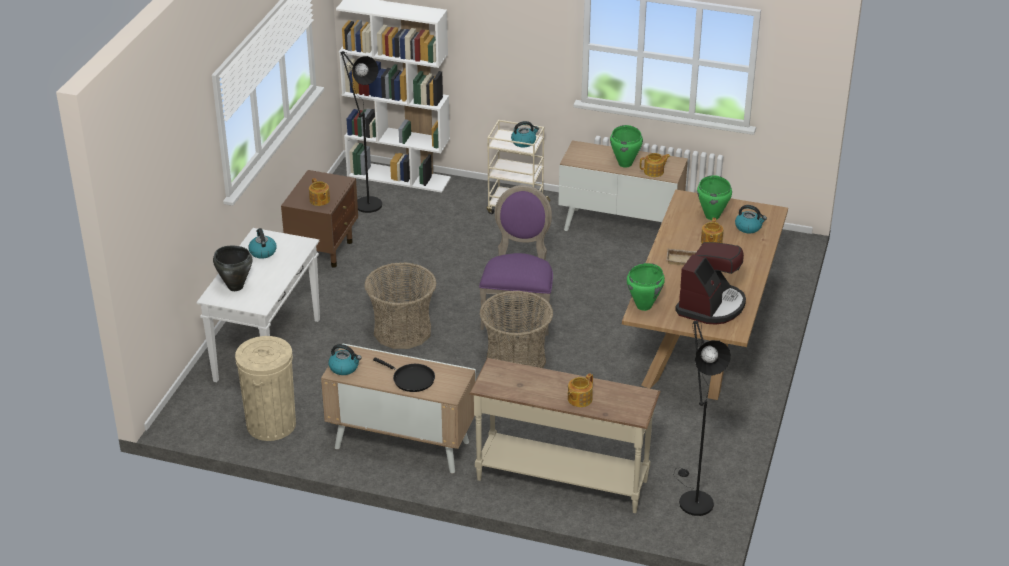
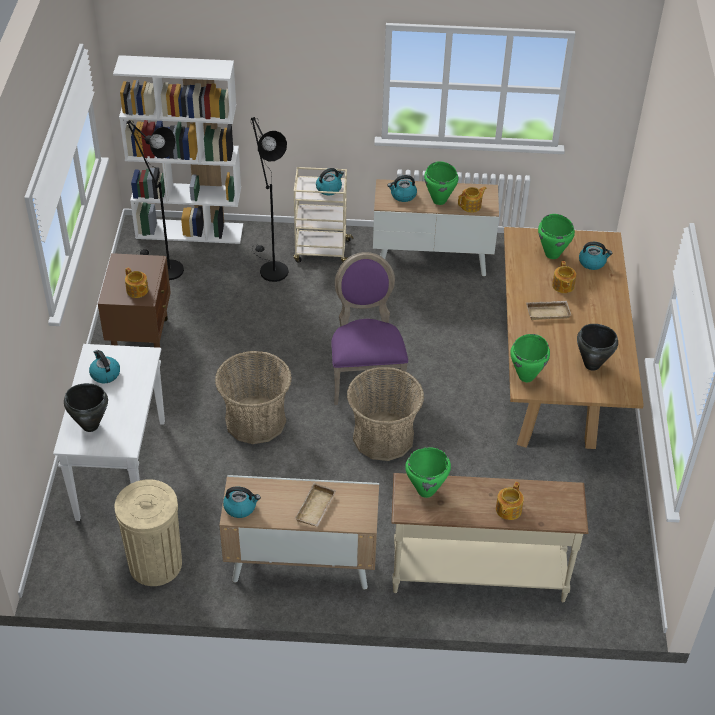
camera: 15 degrees left, 10 degrees up
(411, 379) = (316, 509): black frying pan -> beige tray
(510, 374) = (426, 491): none -> green cooking pot
(591, 156) = (403, 195): none -> kettle
(692, 499) = (613, 573): black floor lamp -> black floor lamp (270, 268)
(711, 305) = (591, 364): coffee machine -> black cooking pot

